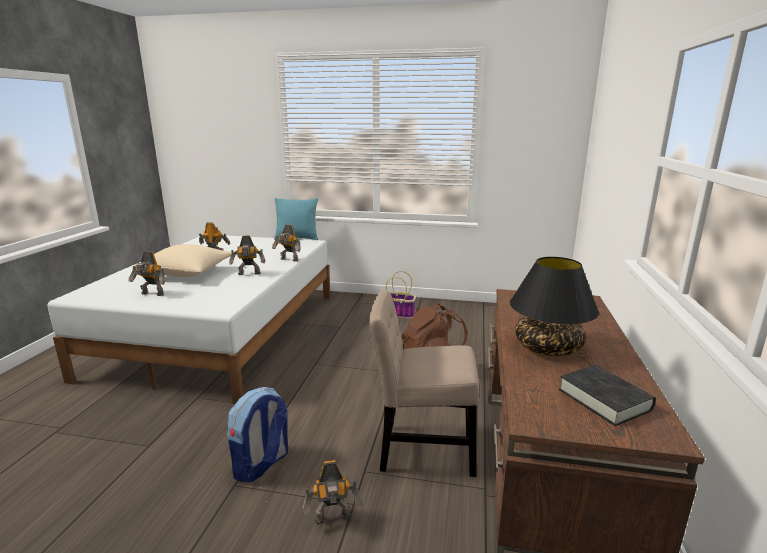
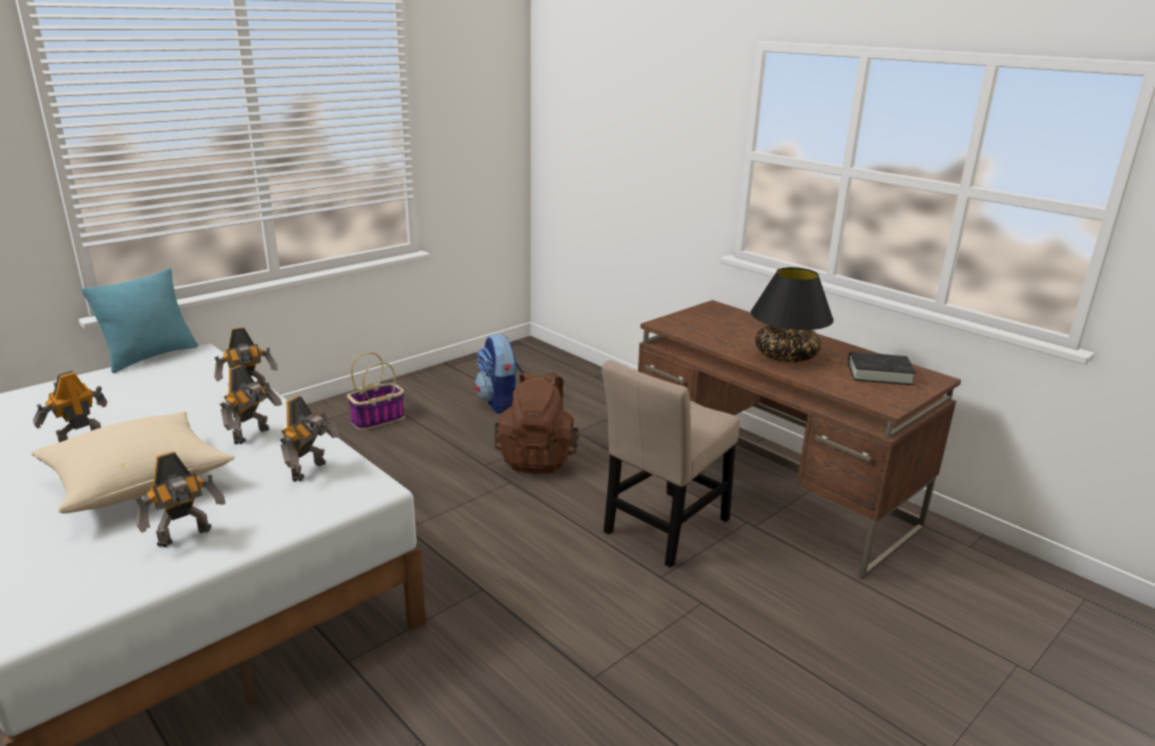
camera: 55 degrees left, 5 degrees up
(261, 465) = (577, 645): backpack -> backpack (500, 403)
(333, 520) = (712, 624): toy robot -> toy robot (311, 471)

